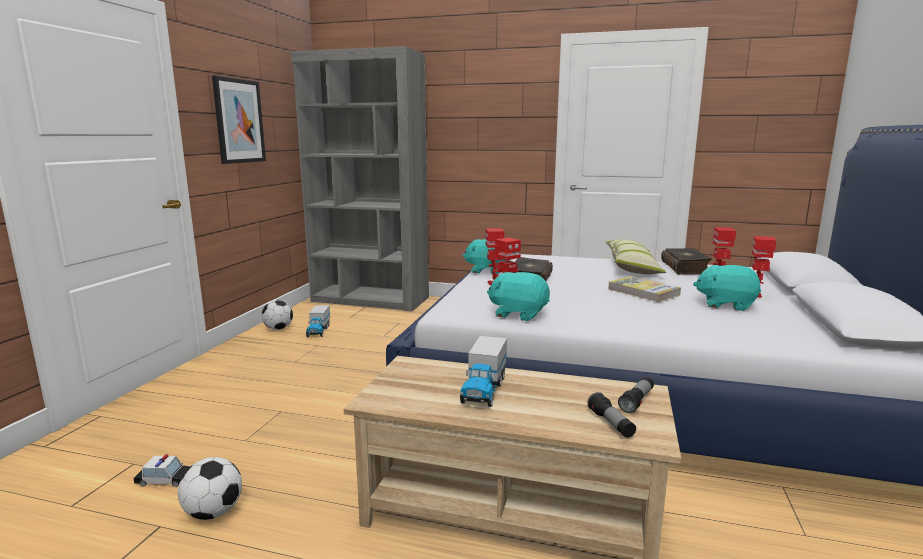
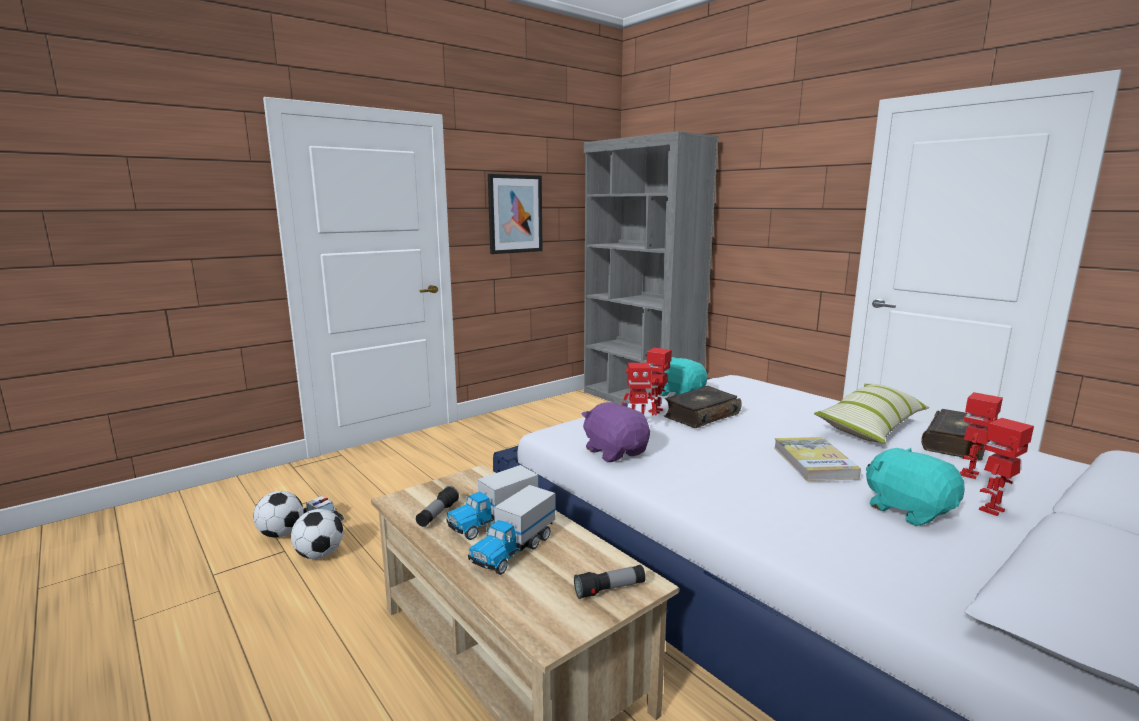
camera: 35 degrees right, 0 degrees up
(278, 329) = (528, 413): football -> football (281, 534)
(318, 331) = (557, 423): toy truck -> toy truck (513, 550)
(518, 314) = (615, 452): turquoise plush toy -> purple plush toy
(611, 424) = (541, 601): flashlight -> flashlight (437, 515)

